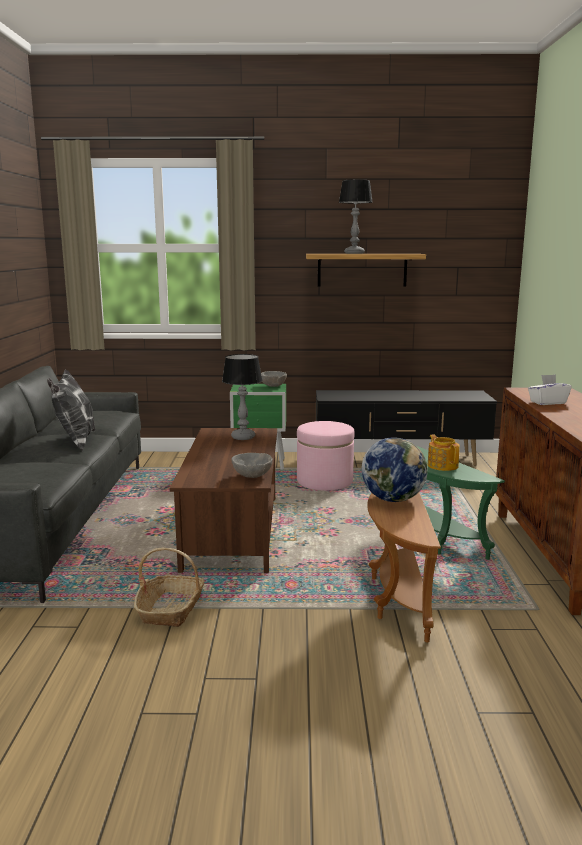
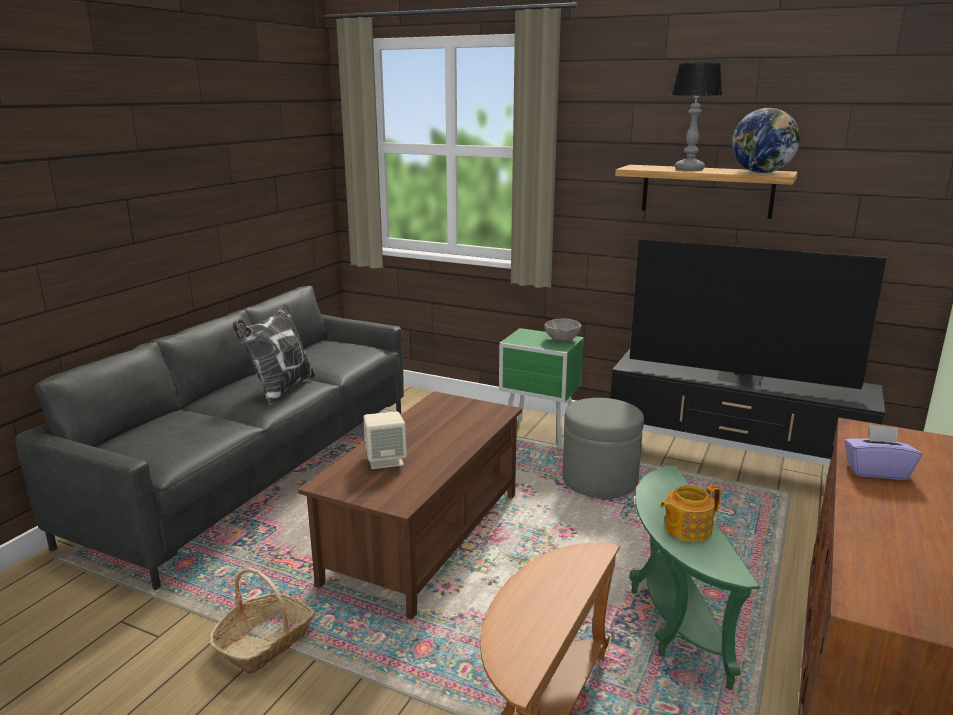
camera: 25 degrees right, 5 degrees up
(216, 464) = (386, 460): none -> beige speaker
(242, 437) = (463, 417): table lamp -> none
(253, 476) = (407, 492): grey bowl -> none
(324, 481) = (599, 480): pink ottoman -> grey ottoman
(393, 499) = (548, 583): globe -> globe (761, 172)
(402, 396) = (740, 378): none -> television
(442, 465) = (686, 529): teapot -> teapot turned 120 degrees counterclockwise
(547, 402) = (876, 471): white tissue box -> purple tissue box

